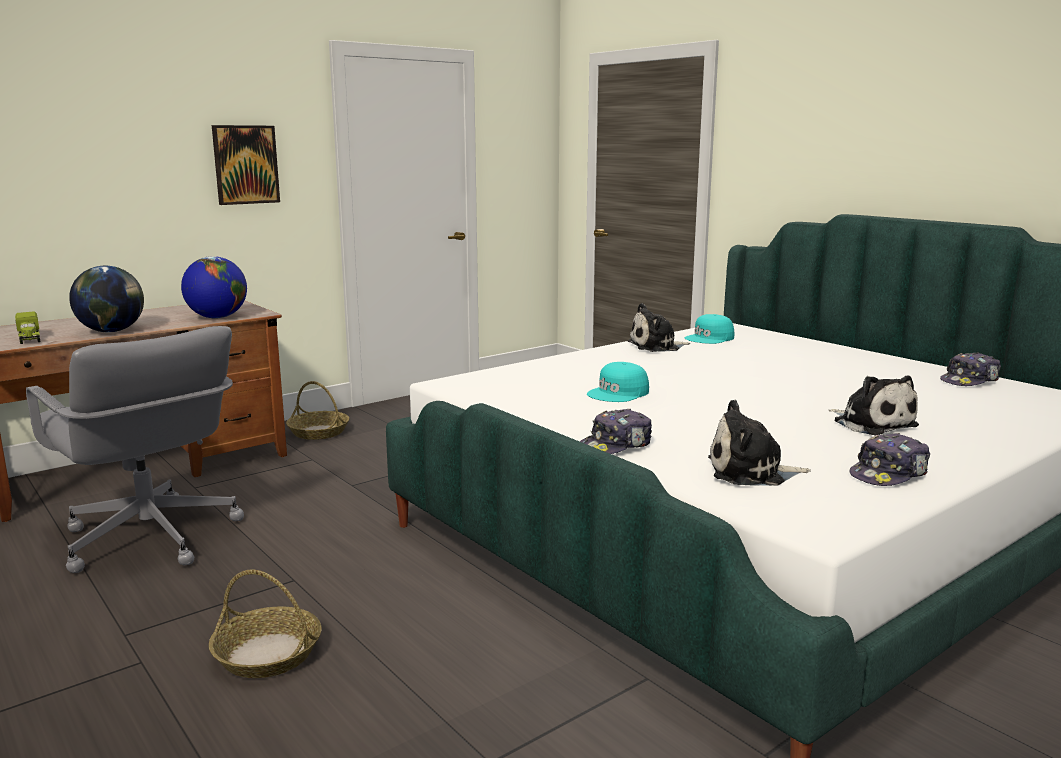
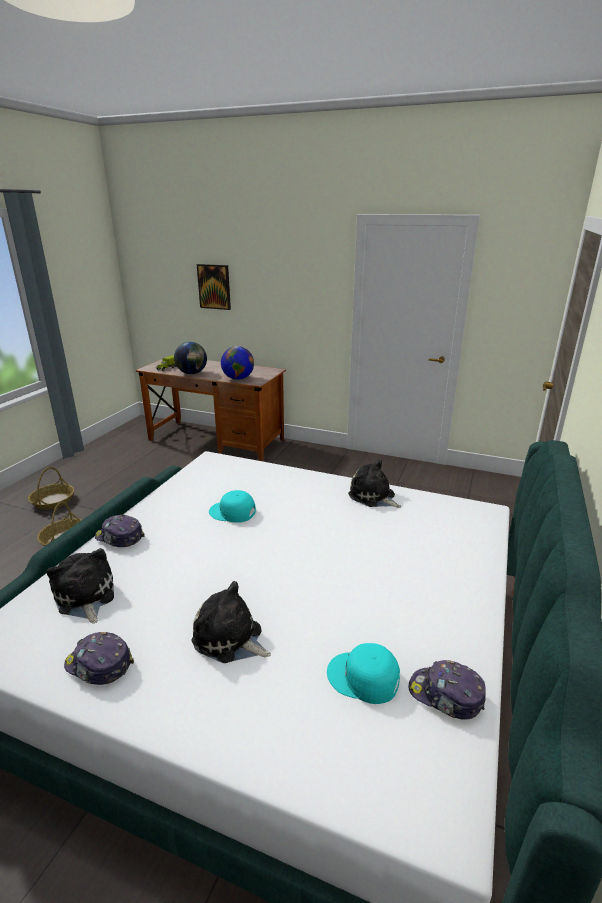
camera: 60 degrees right, 10 degrees up
(150, 539) = (152, 472): grey office chair -> none
(246, 164) = (296, 294): picture -> picture (214, 286)
(318, 432) = (300, 455): basket -> basket (53, 501)
(710, 338) = (431, 512): turquoise cap -> turquoise cap (363, 678)
(872, 423) = (230, 639): plush toy -> plush toy turned 90 degrees clockwise

